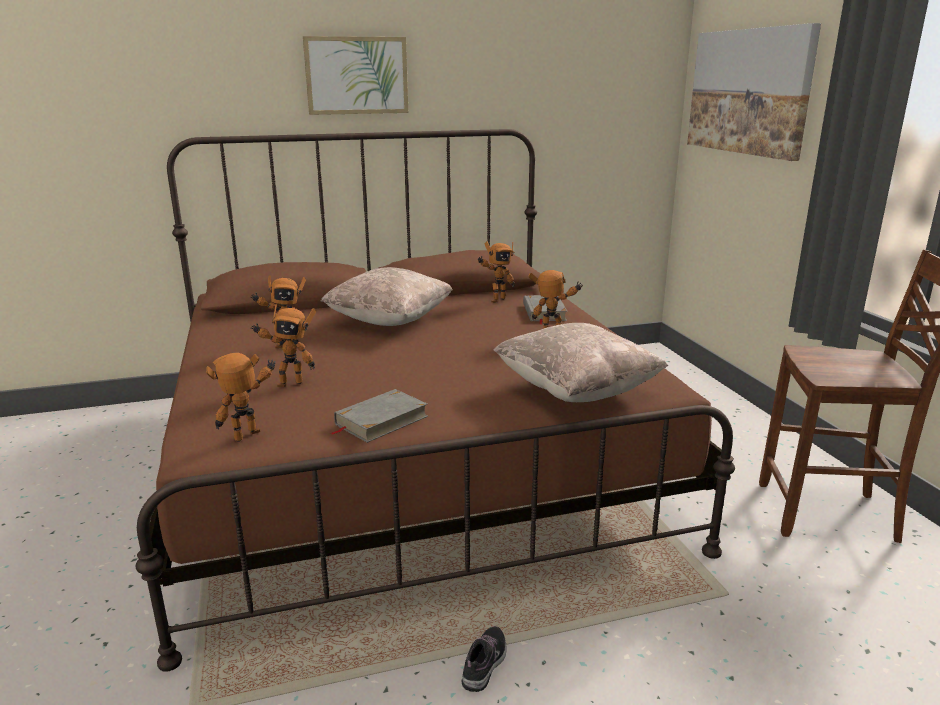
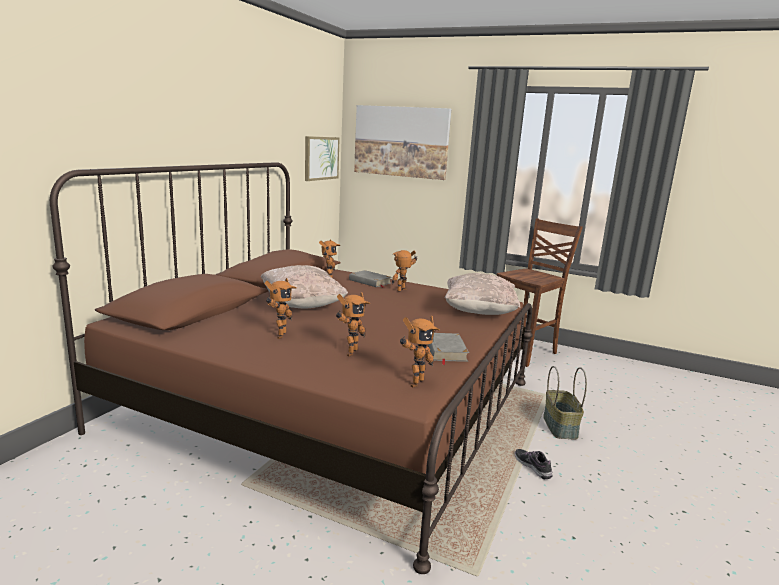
camera: 50 degrees left, 5 degrees down
(250, 437) = (414, 382): toy robot -> toy robot turned 135 degrees counterclockwise
(356, 75) = (187, 118): picture -> picture (321, 158)
(646, 646) = (561, 427): none -> basket

